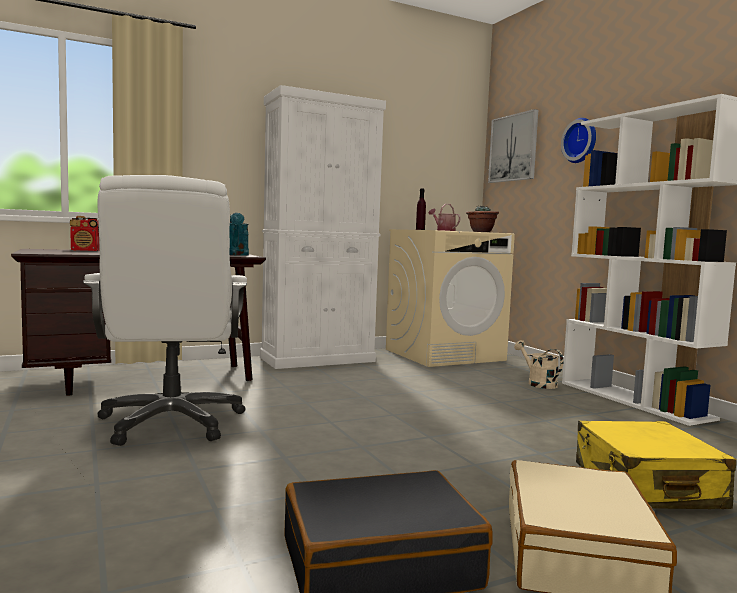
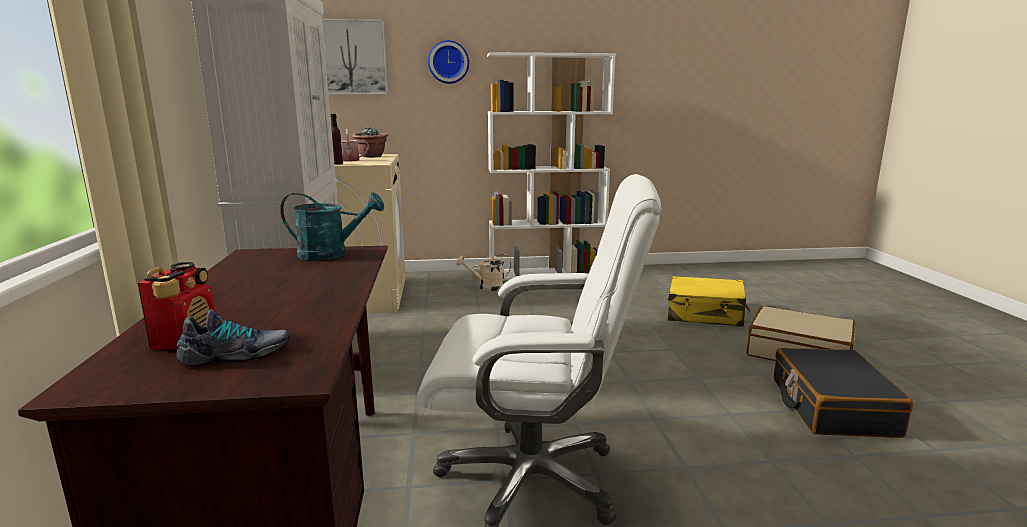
camera: 70 degrees left, 10 degrees up
(61, 251) = (236, 356): none -> shoe

